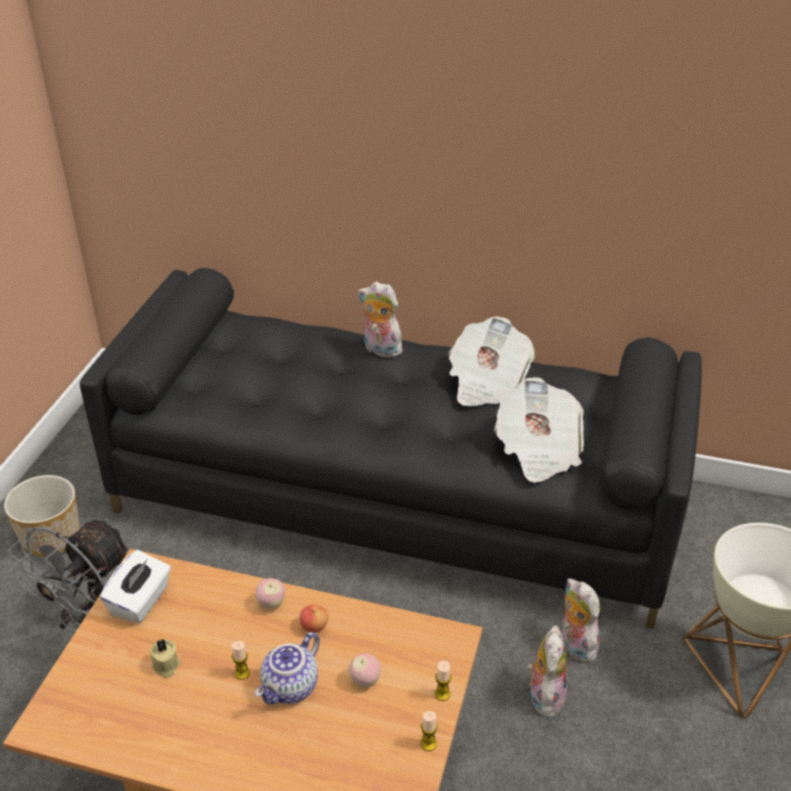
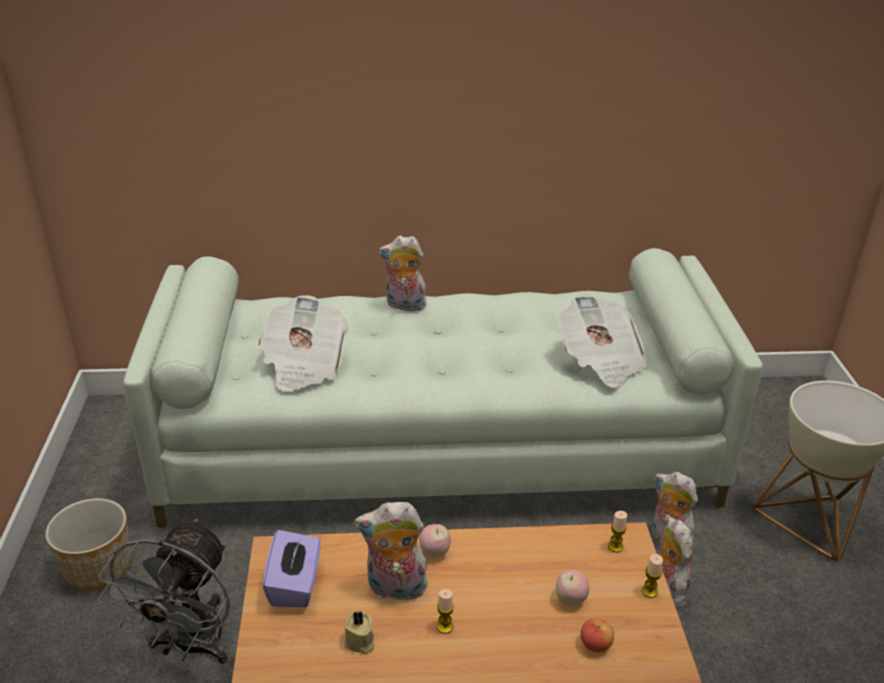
camera: 20 degrees left, 5 degrees down
(140, 601) = (295, 585): white tissue box -> purple tissue box
(219, 627) = (395, 589): none -> plush toy
(291, 688) = (503, 627): teapot -> none
(314, 626) = (490, 562): apple -> apple (595, 644)
(396, 499) = (441, 450): black sofa -> white sofa
(428, 744) = (666, 641): candle -> candle (615, 546)
(486, 382) = (520, 315): newspaper -> newspaper (304, 364)

